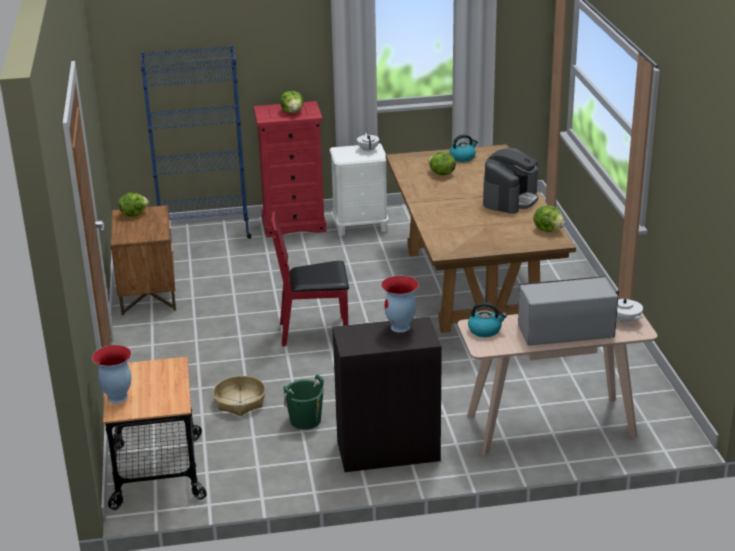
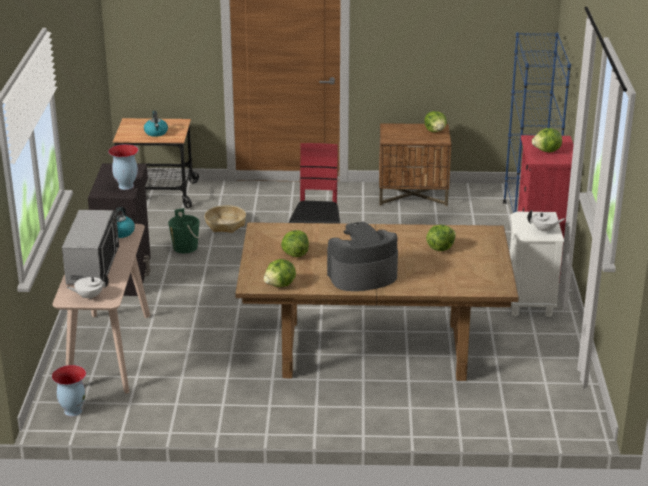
camera: 100 degrees right, 0 degrees up
(117, 398) = (146, 121): vase -> vase (72, 410)
(463, 157) = (482, 265): kettle -> kettle (156, 133)
(487, 230) = (295, 254): none -> lettuce
(510, 199) = (362, 276): coffee machine -> coffee machine turned 120 degrees clockwise

